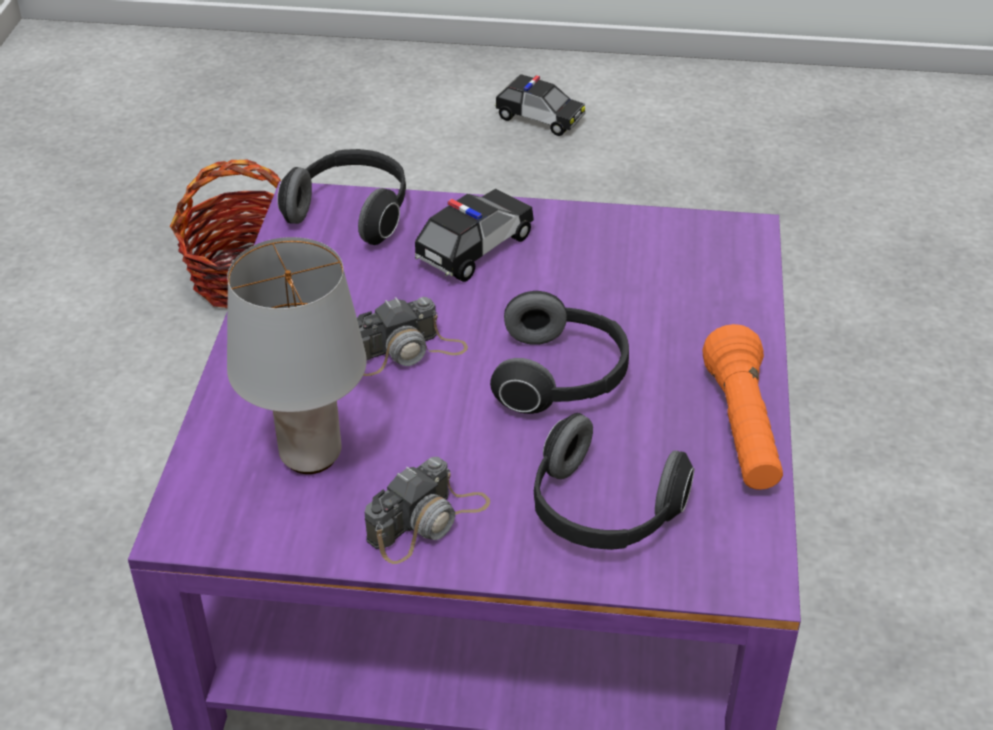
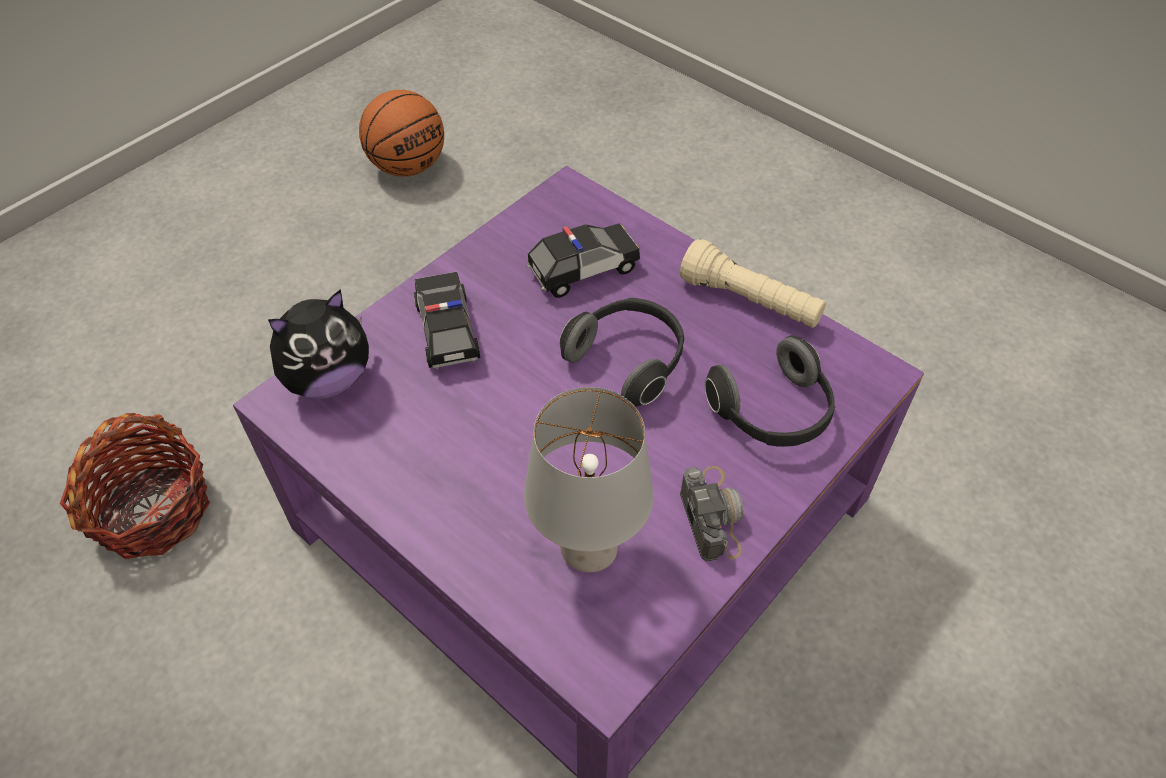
camera: 55 degrees left, 10 degrees up
(352, 213) = (328, 379): headphones -> plush toy
(408, 351) = (525, 431): camera -> none
(539, 118) = (186, 232): toy car -> toy car (583, 270)
(742, 429) = (750, 301): orange flashlight -> beige flashlight
(782, 192) = (408, 167): none -> basketball

